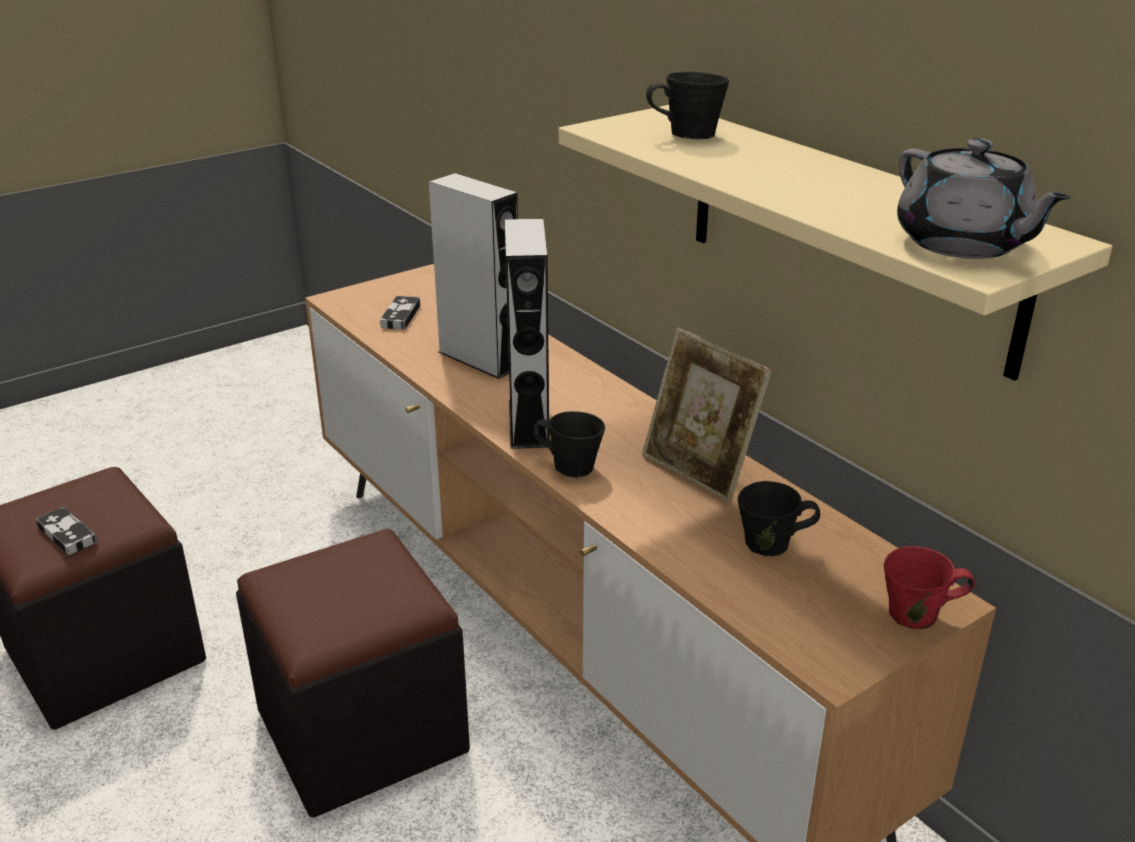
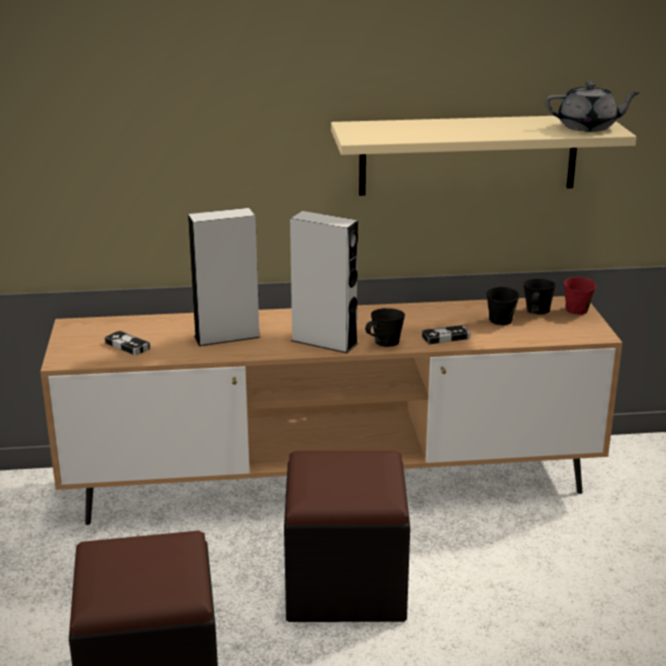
camera: 60 degrees left, 5 degrees down
(67, 534) = (168, 570): game controller -> game controller (445, 337)
(688, 135) = (394, 129): black mug -> black mug (536, 312)
(699, 471) = (423, 316): picture frame -> none

